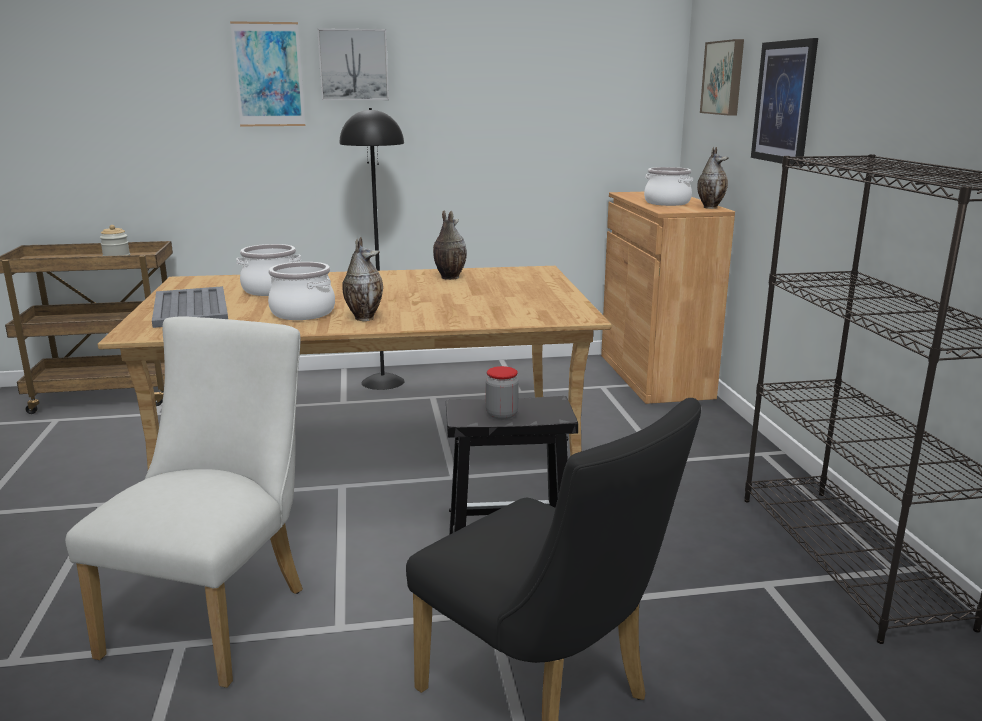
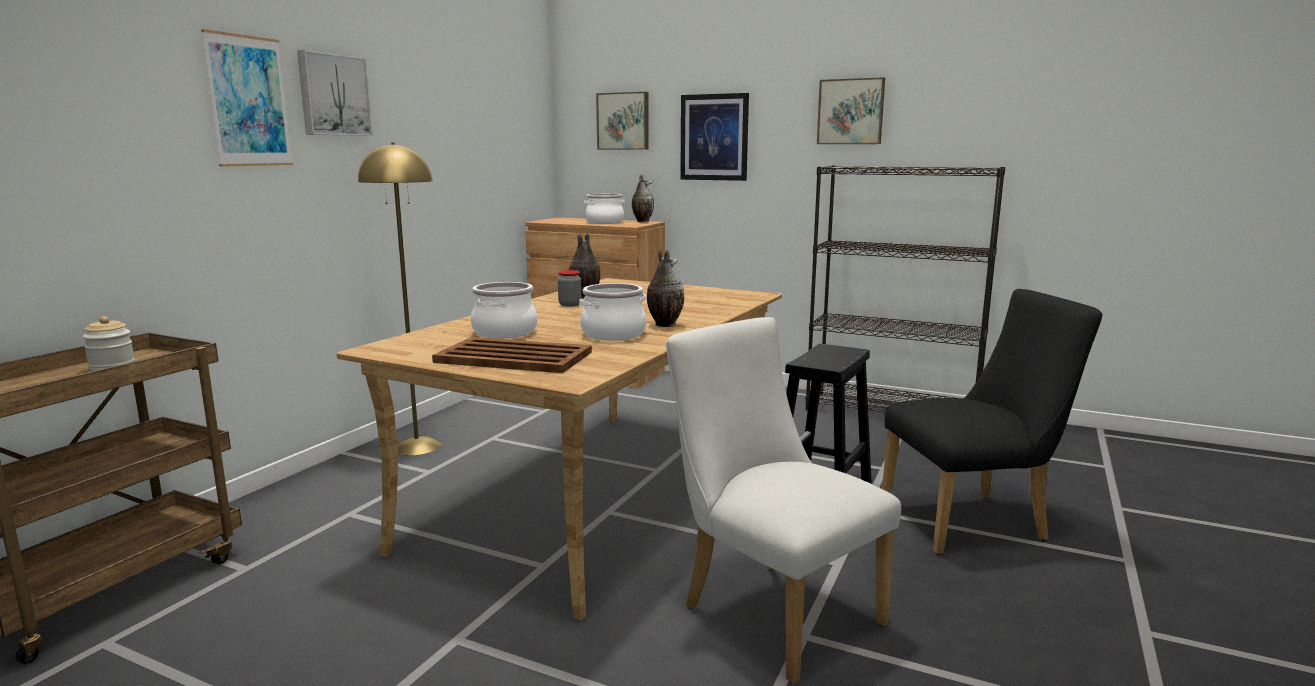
camera: 55 degrees left, 5 degrees down
(190, 309) = (515, 357): grey tray -> brown tray
(383, 382) = (417, 446): black floor lamp -> yellow floor lamp
(501, 415) = (835, 359): jar -> jar (570, 304)
(910, 67) = (850, 112): none -> picture

